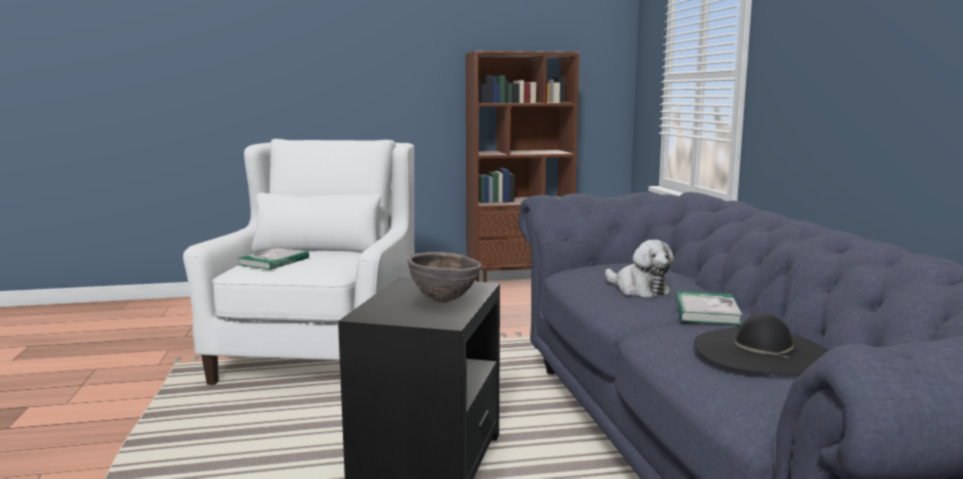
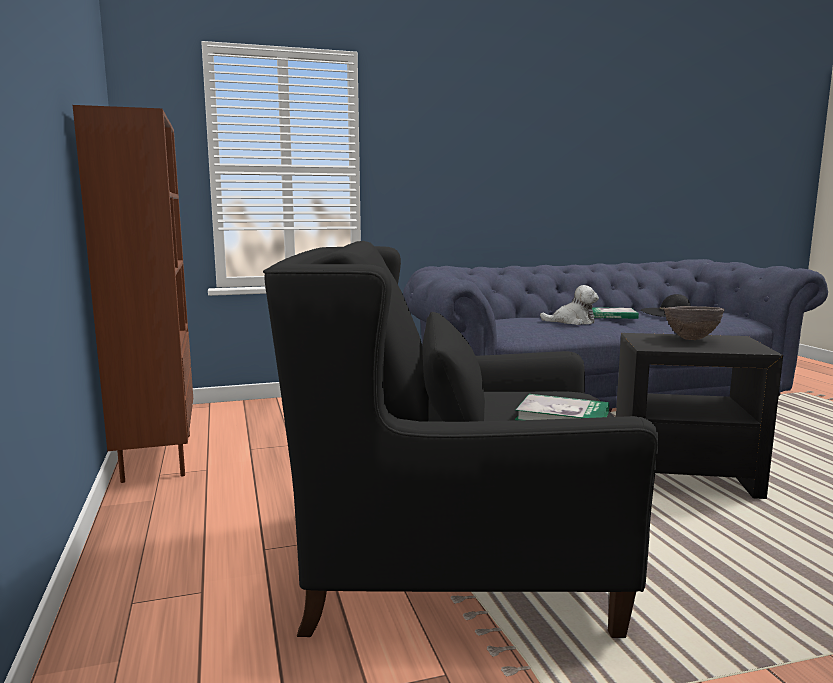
camera: 95 degrees left, 0 degrees up
(321, 352) = (456, 564): white armchair -> black armchair
(638, 289) = (572, 322): plush toy -> plush toy turned 45 degrees clockwise

